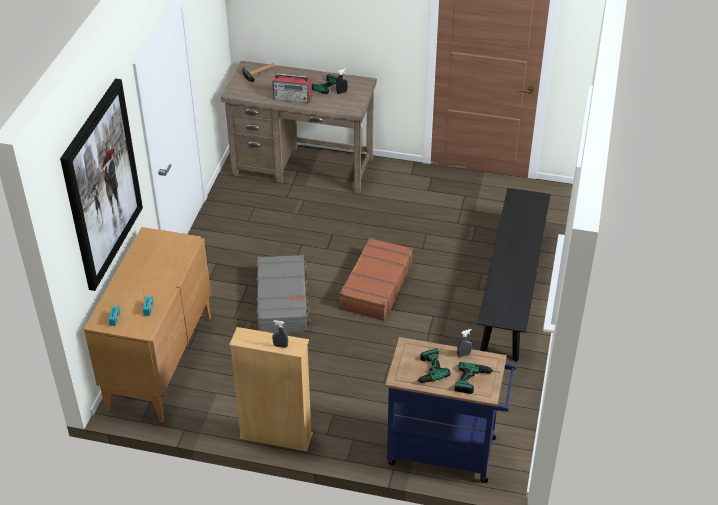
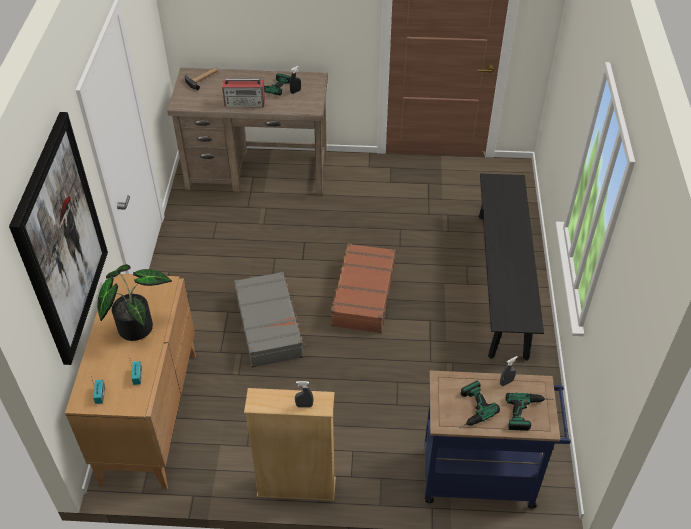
camera: 10 degrees left, 5 degrees up
(156, 269) = (136, 324): none -> potted plant

